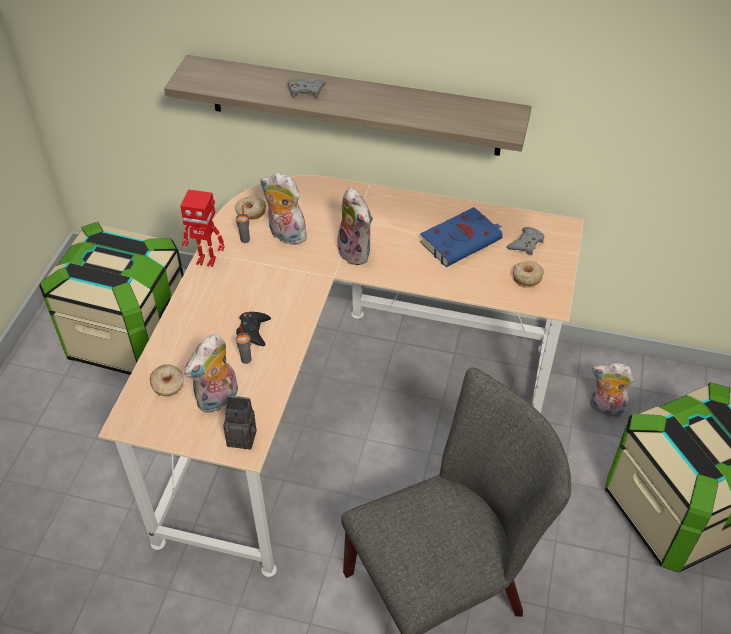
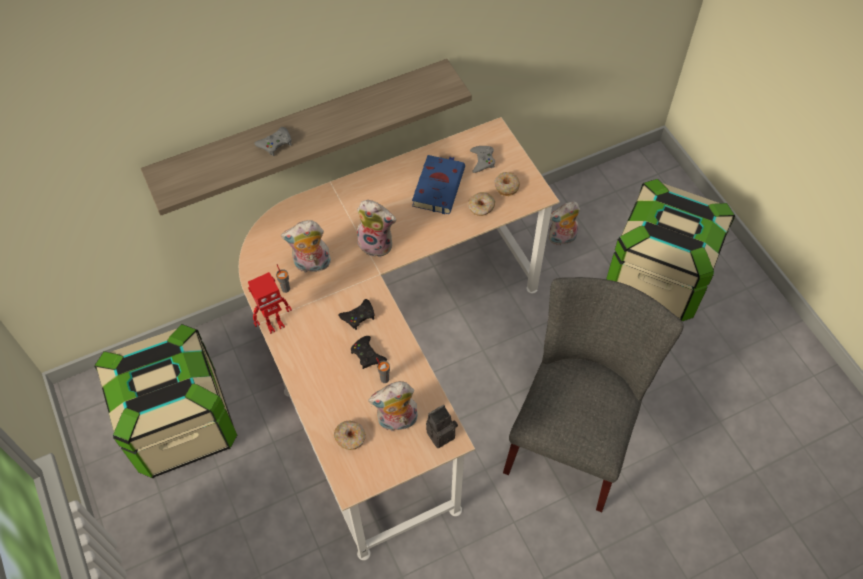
camera: 40 degrees left, 10 degrees up
(218, 400) = (397, 421): plush toy -> plush toy turned 75 degrees clockwise
(250, 212) = (265, 263): donut -> donut (481, 207)
(279, 297) = (358, 316): none -> black game controller

